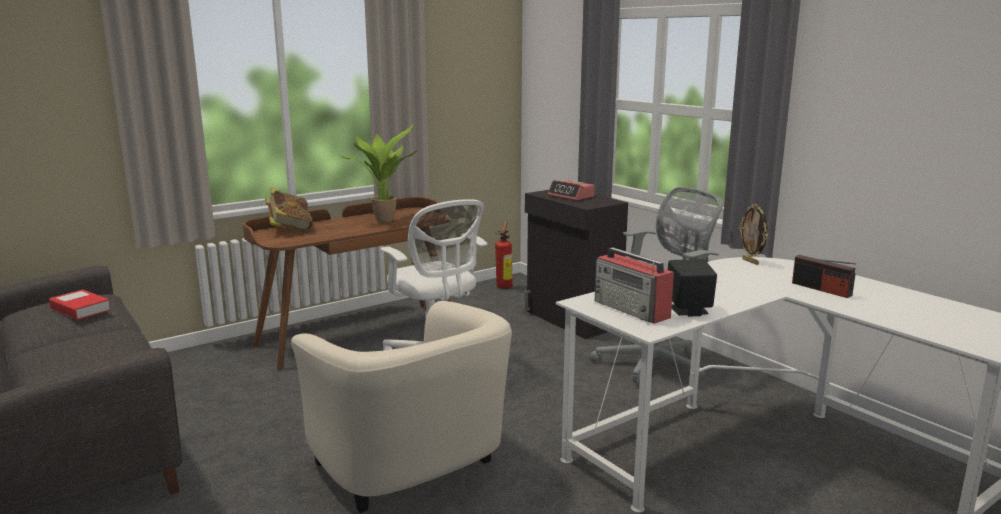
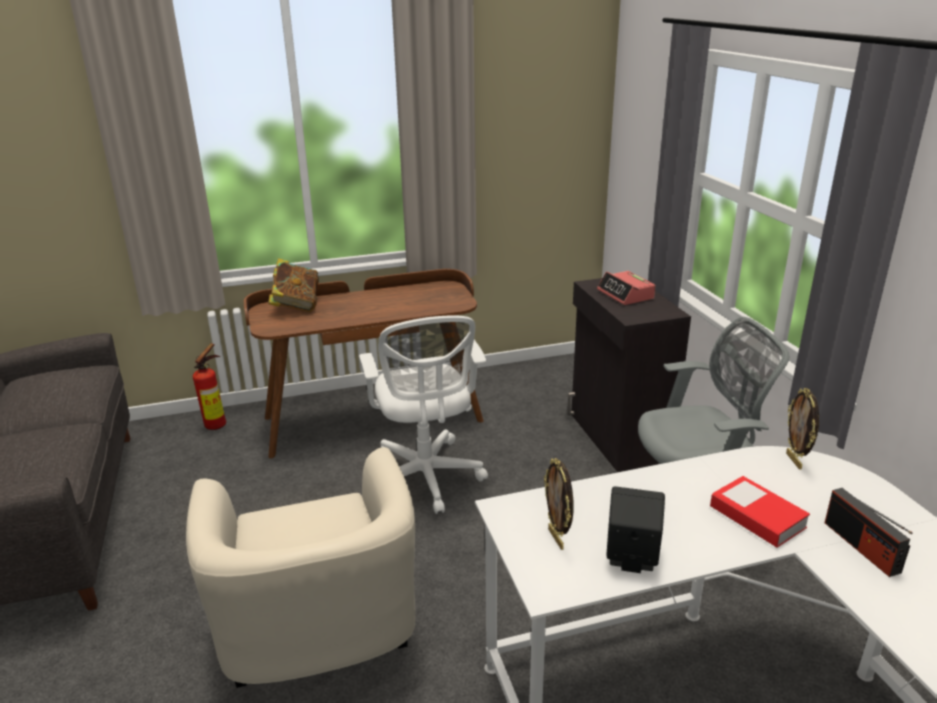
camera: 20 degrees right, 10 degrees up
(80, 309) = (57, 391): book -> book (757, 517)
(384, 220) = (402, 302): potted plant -> none
(505, 286) = (567, 369): fire extinguisher -> fire extinguisher (218, 424)
(632, 309) = (557, 538): radio -> picture frame

